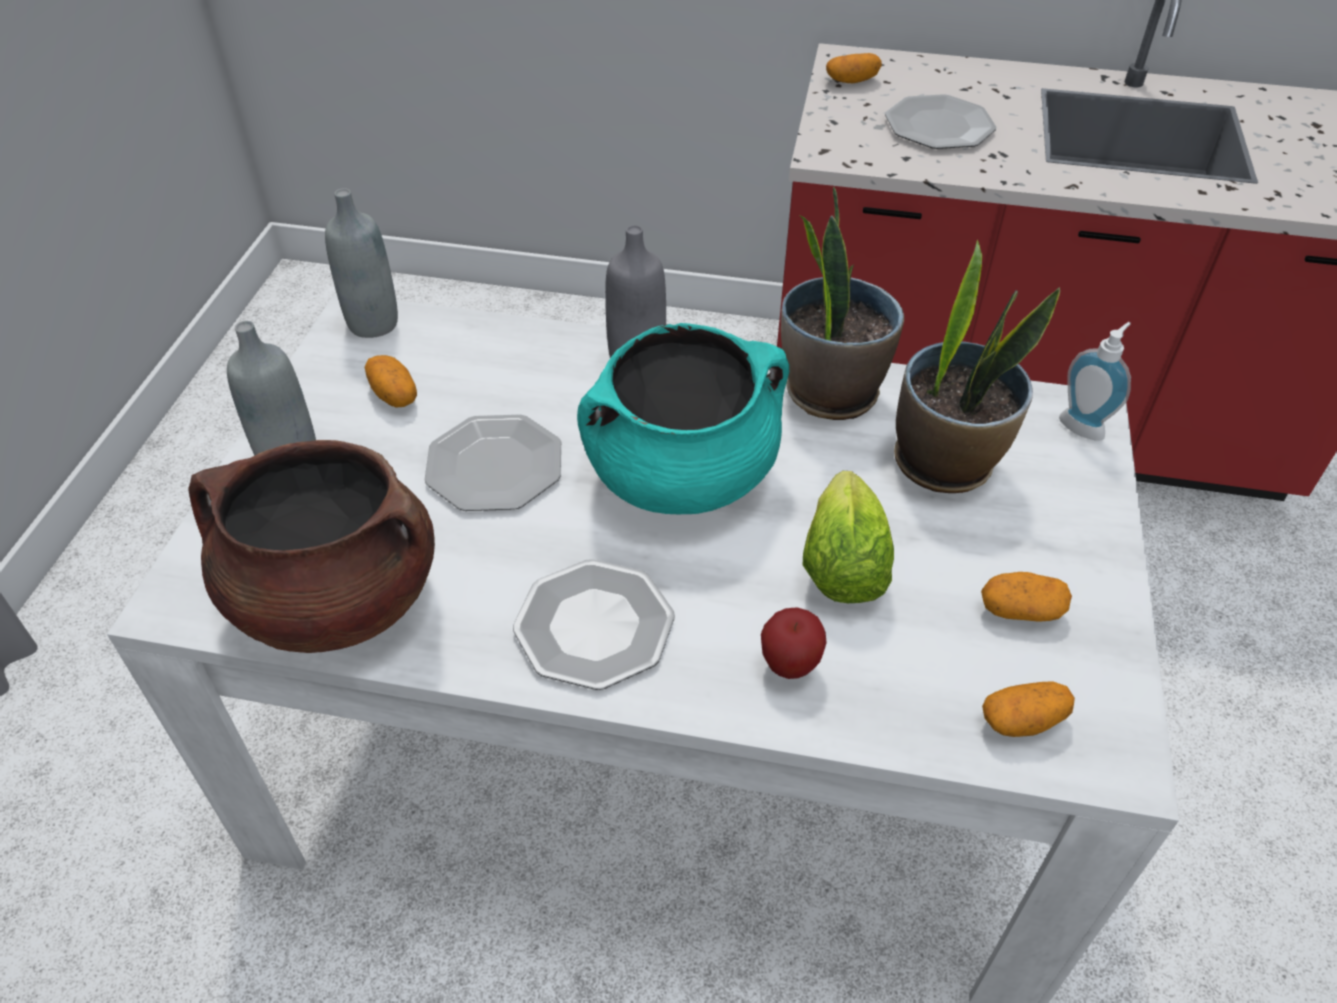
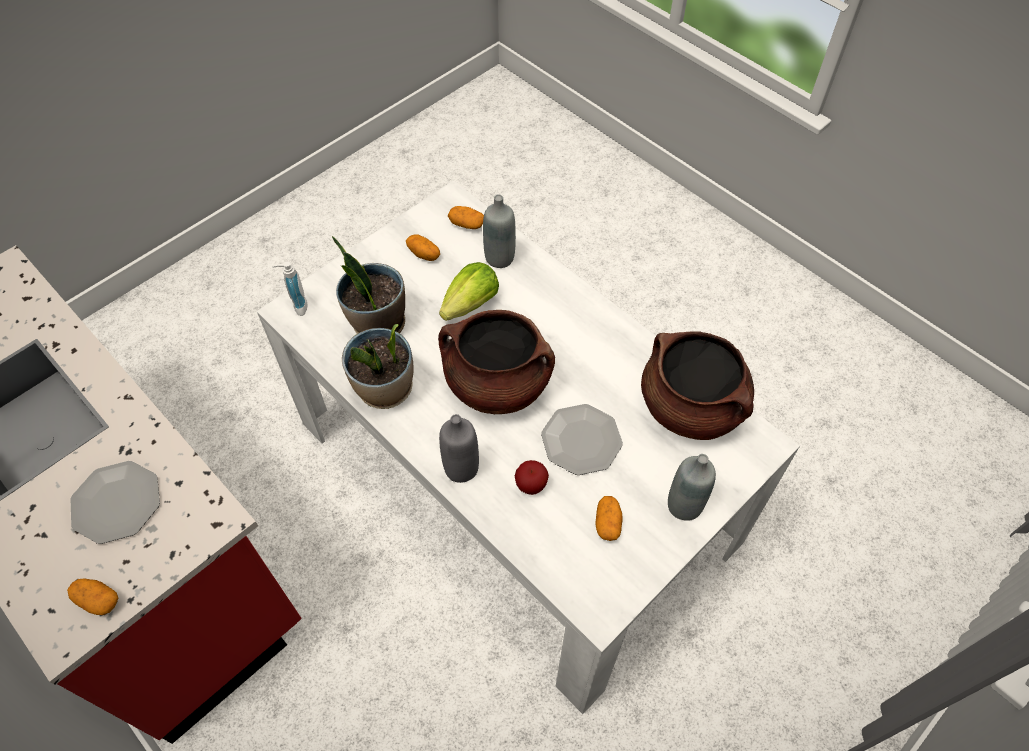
camera: 145 degrees left, 10 degrees up
(373, 323) = (591, 598): grey bottle -> grey bottle (499, 258)
(594, 626) = (588, 335): plate -> none
(681, 474) = (497, 384): turquoise cooking pot -> brown cooking pot
(789, 665) = (527, 281): apple -> apple (531, 486)

